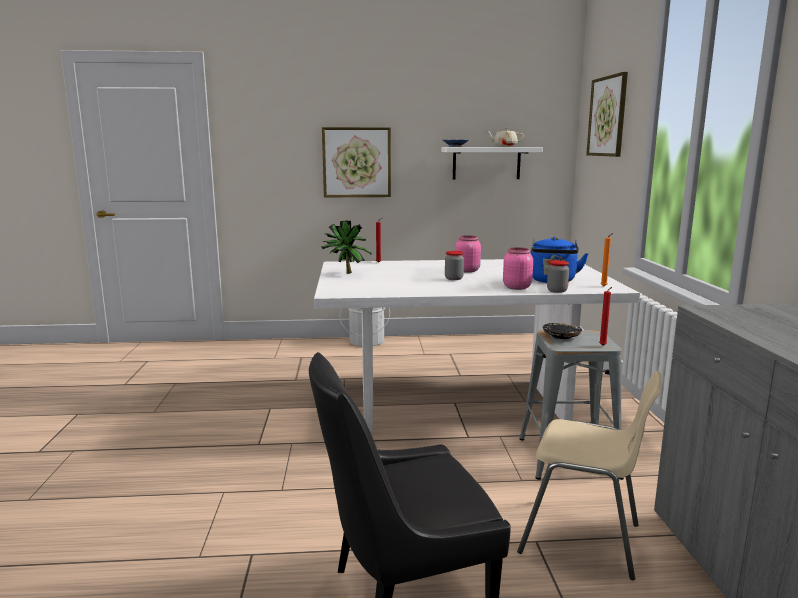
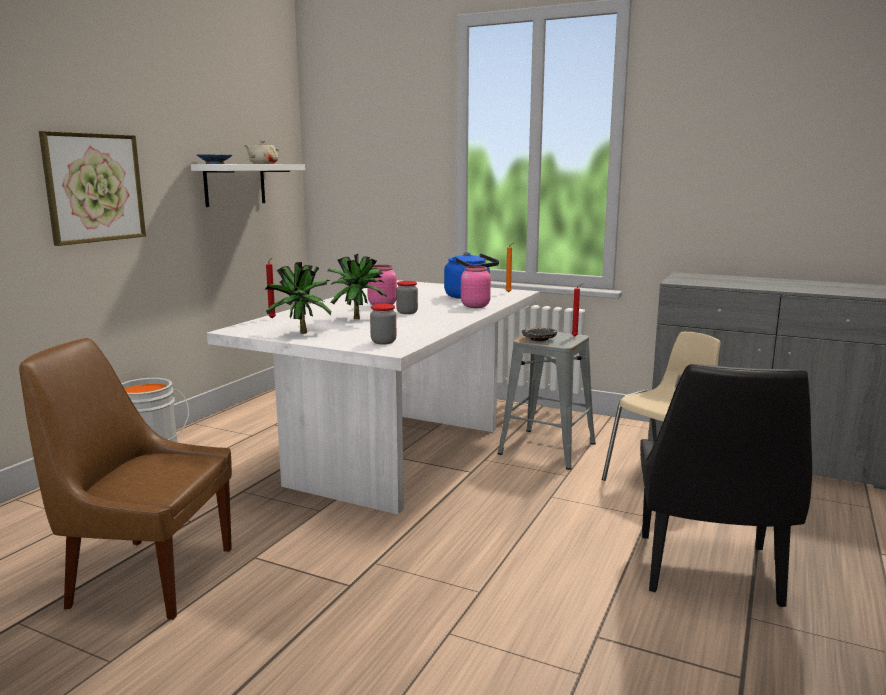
camera: 60 degrees left, 0 degrees up
(230, 391) = (147, 577): none -> brown chair
(411, 274) = (357, 318): none -> potted plant
(557, 291) = (504, 301): jar -> jar (383, 342)
(607, 116) = (372, 133): picture -> none

